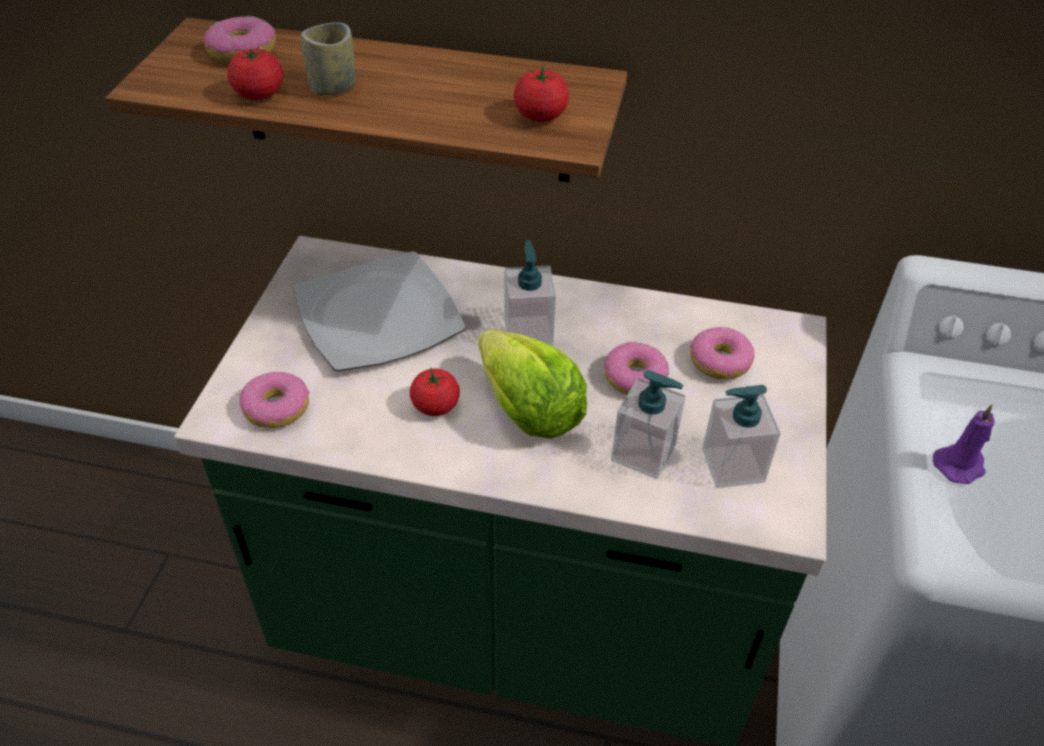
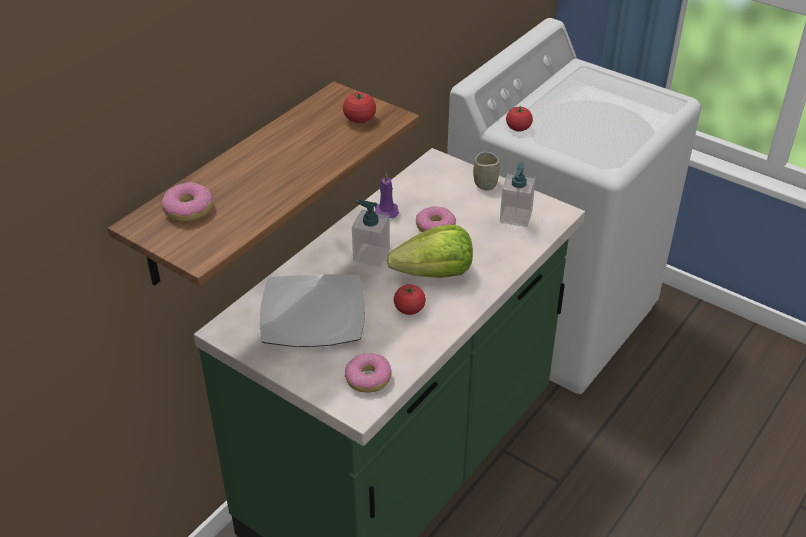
camera: 65 degrees left, 5 degrees down
(259, 94) = (252, 211): tomato -> tomato (518, 128)
(333, 87) = (267, 182): cup -> cup (485, 184)
(644, 453) = (491, 242): soap dispenser -> none
(720, 362) = (442, 194): donut -> none
(960, 465) = (566, 144): purple candle -> purple candle (386, 211)

